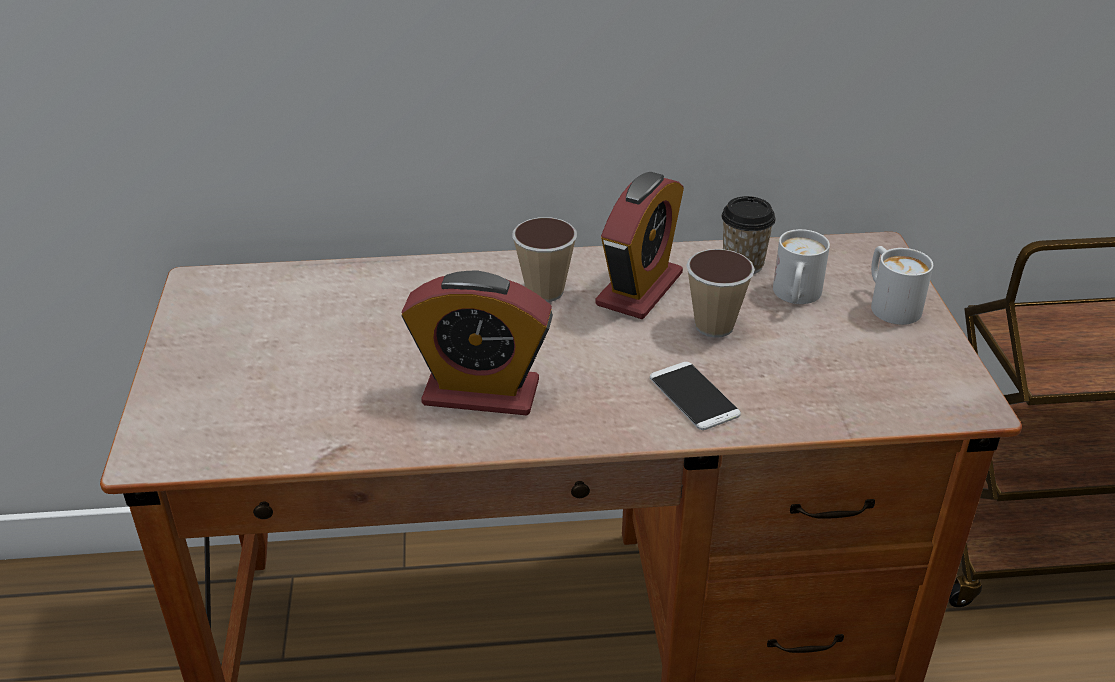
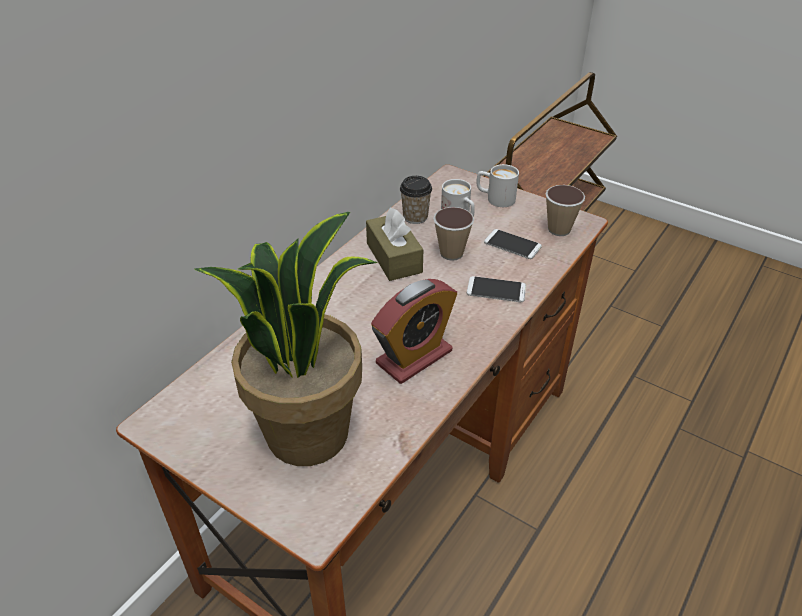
camera: 50 degrees left, 5 degrees up
(280, 379) = (307, 431): none -> potted plant
(545, 292) = (355, 288): cup -> cup (559, 229)
(639, 289) = (394, 258): alarm clock -> brown tissue box
(811, 366) = (512, 245): none -> phone

